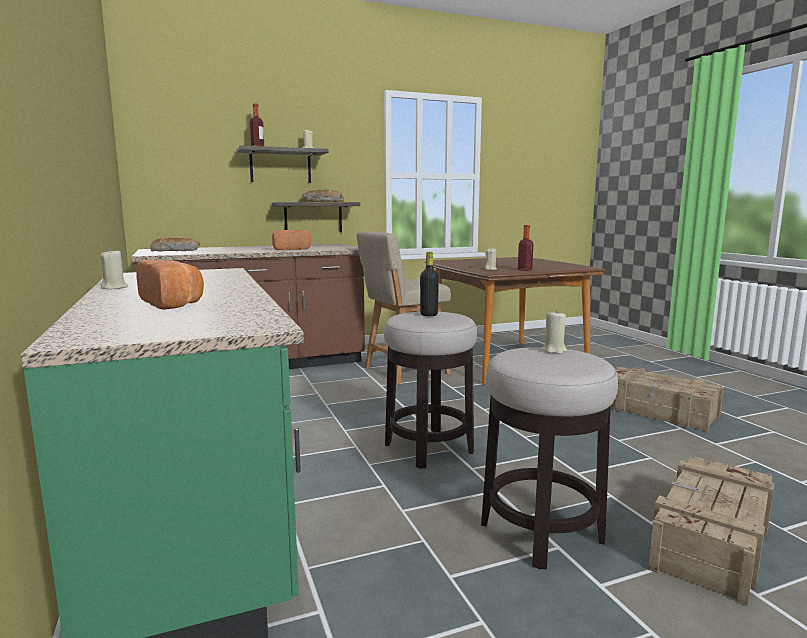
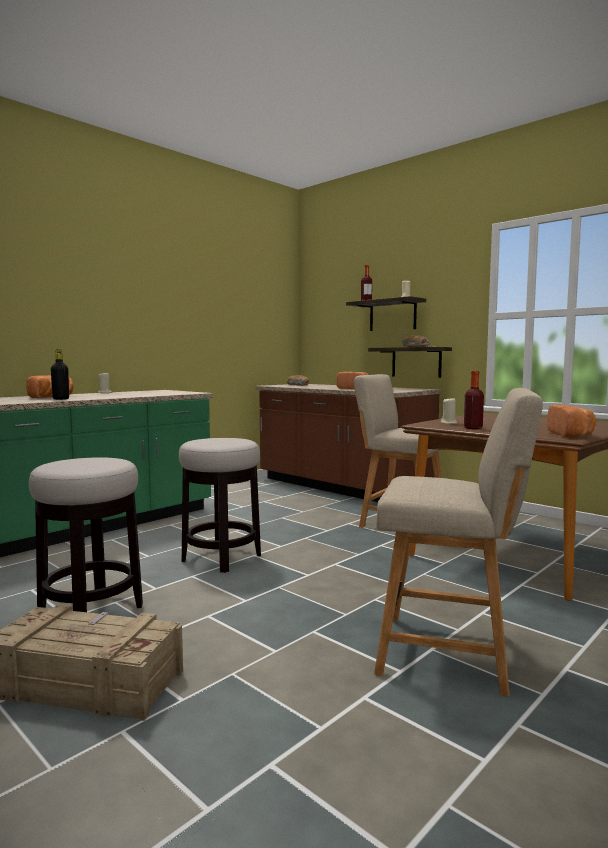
camera: 65 degrees right, 5 degrees down
(429, 315) = (221, 439): black bottle -> black bottle (61, 399)
(554, 350) = (104, 461): beige candle -> none
(573, 266) = (572, 435): none -> bread
(657, 411) = (451, 653): crate -> beige chair

